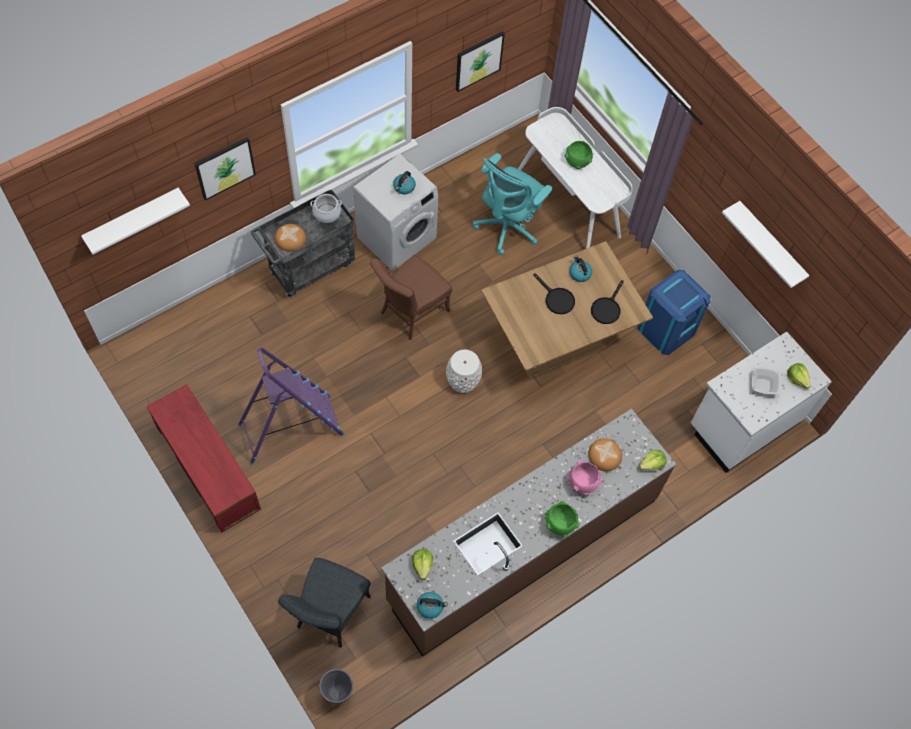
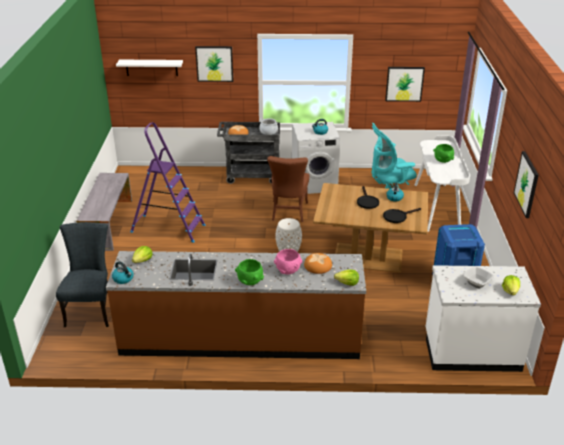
camera: 40 degrees right, 30 degrees down
(206, 467) = (107, 223): red bench -> grey bench
(330, 615) = (91, 309): grey chair -> grey chair turned 120 degrees clockwise
(337, 693) = (51, 345): grey planter -> none
(410, 313) = (288, 213): brown chair -> brown chair turned 75 degrees counterclockwise
(770, 244) = (527, 184): white shelf -> picture

